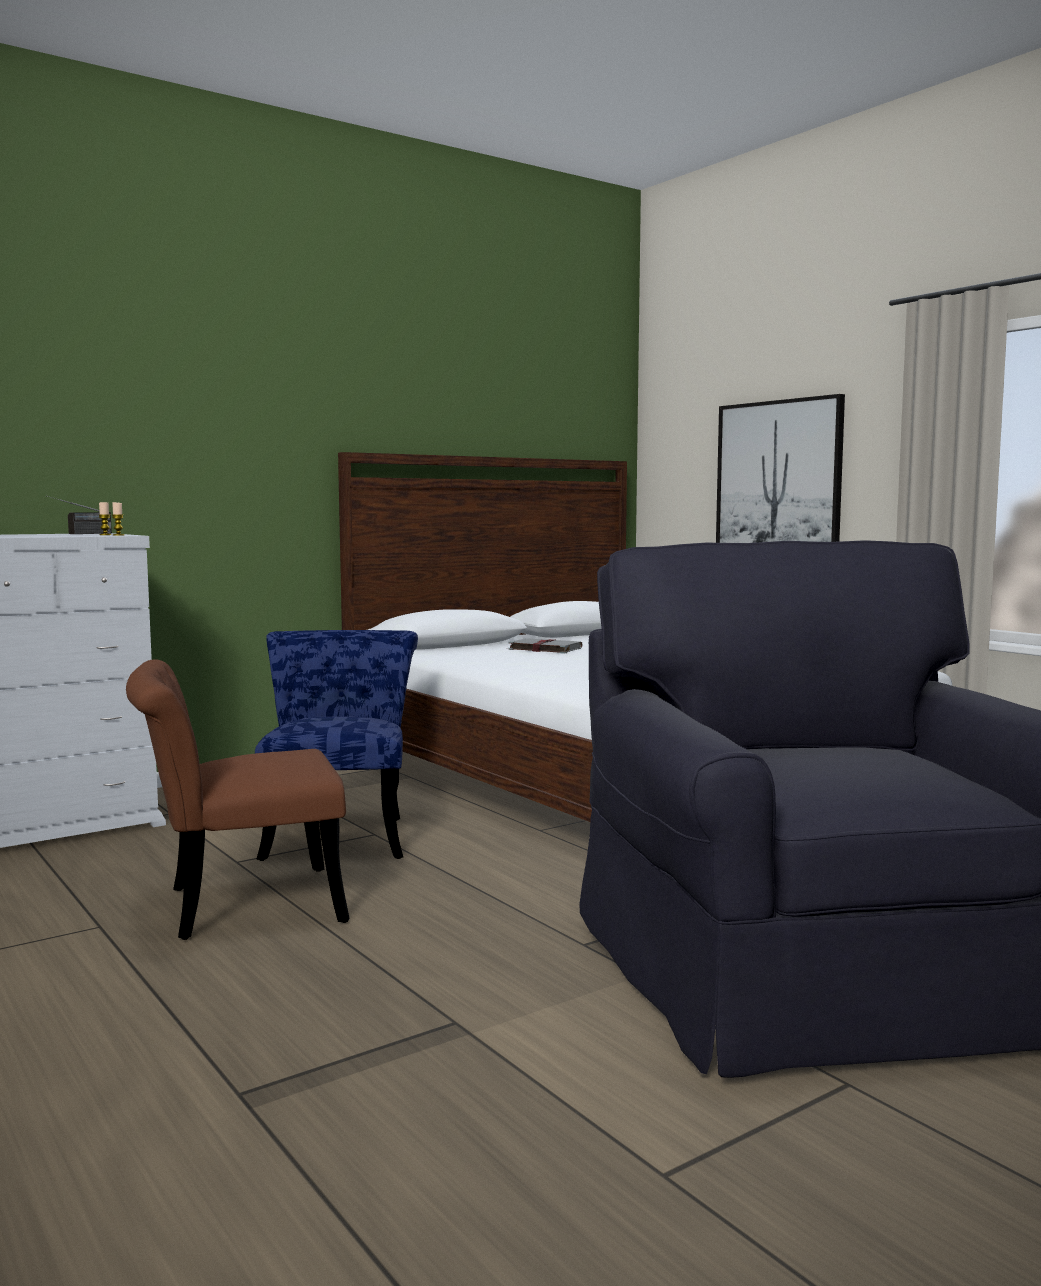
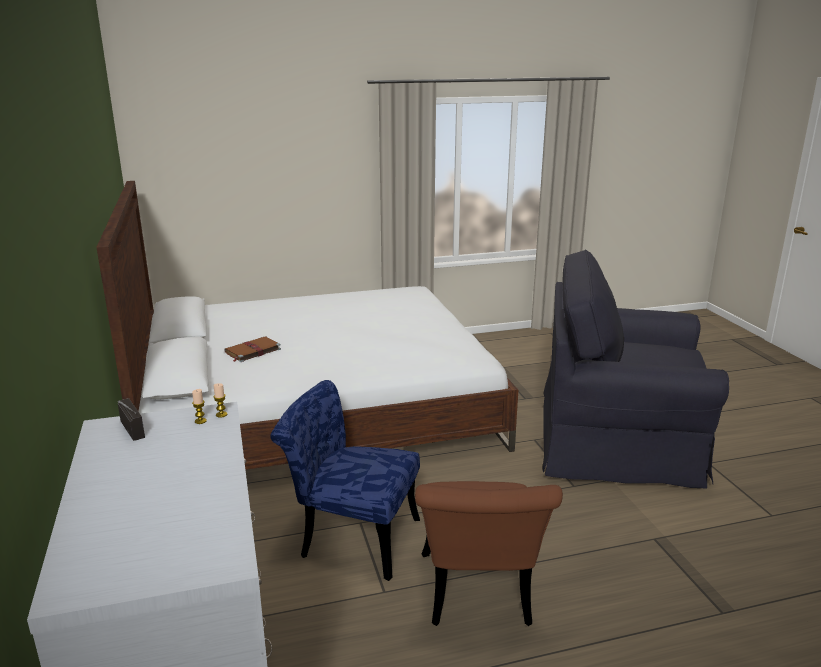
camera: 70 degrees left, 15 degrees up
(544, 649) = (252, 351): grey book -> brown book
(778, 478) = (277, 186): picture -> none

